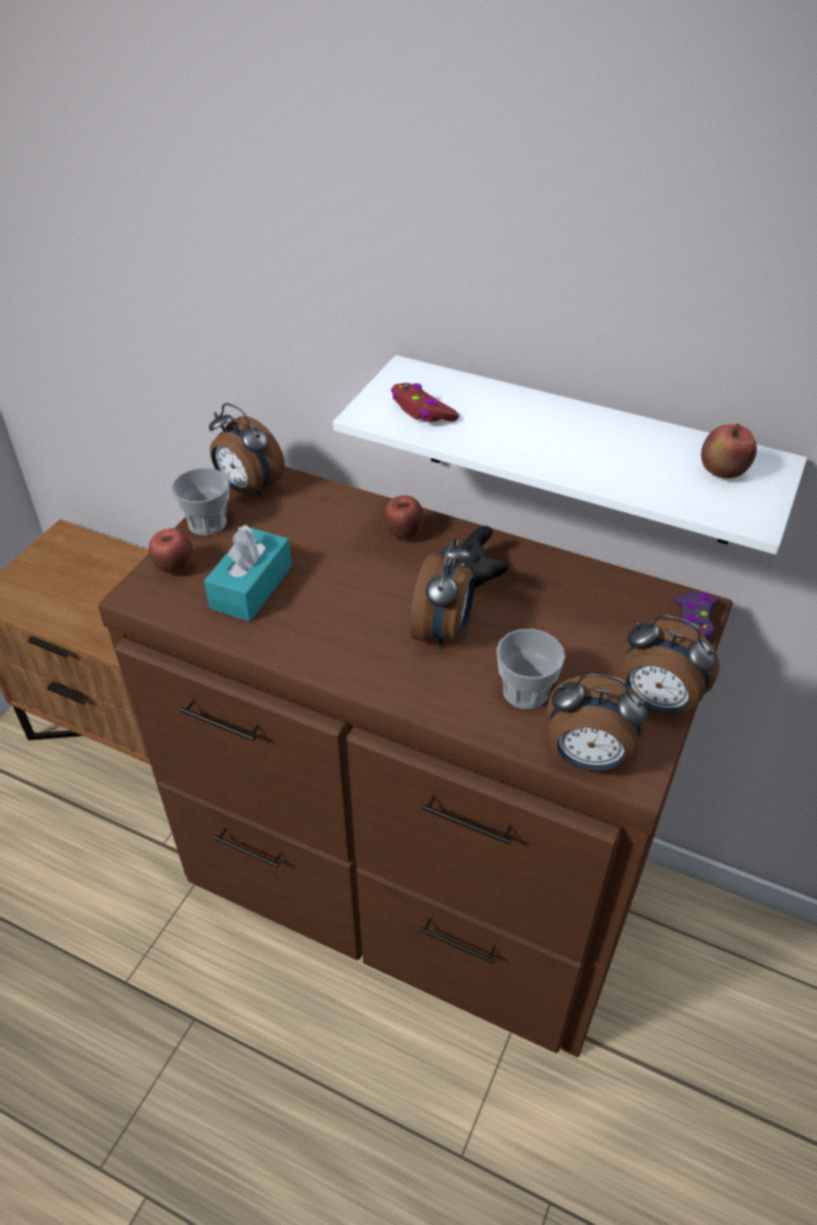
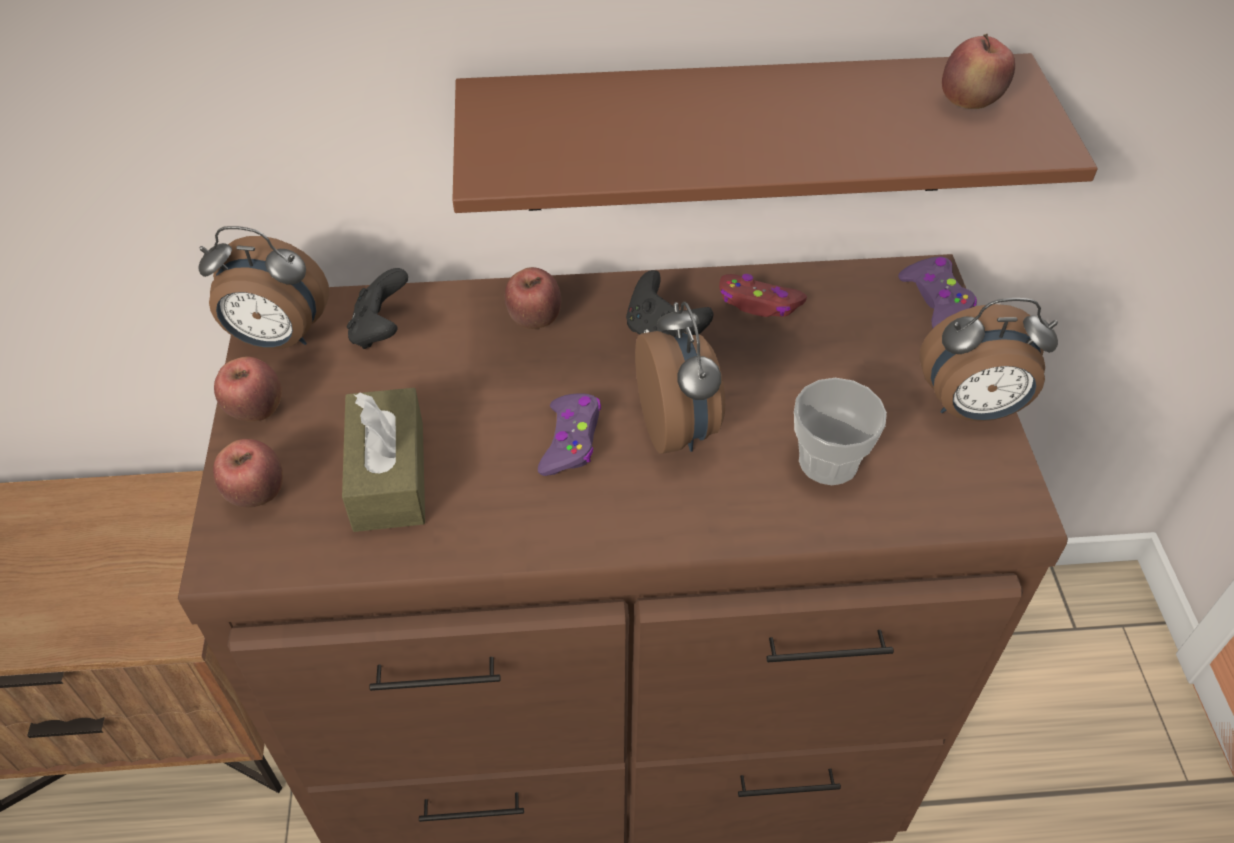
camera: 30 degrees left, 5 degrees up
(207, 523) = (256, 411): cup -> apple
(251, 587) = (389, 475): turquoise tissue box -> brown tissue box
(308, 505) = (381, 330): none -> black game controller
(370, 611) = (571, 441): none -> purple game controller
(422, 411) = (561, 145): red game controller -> red game controller (759, 303)
(580, 452) = (740, 134): white shelf -> brown shelf
(587, 758) = (953, 510): alarm clock -> none

